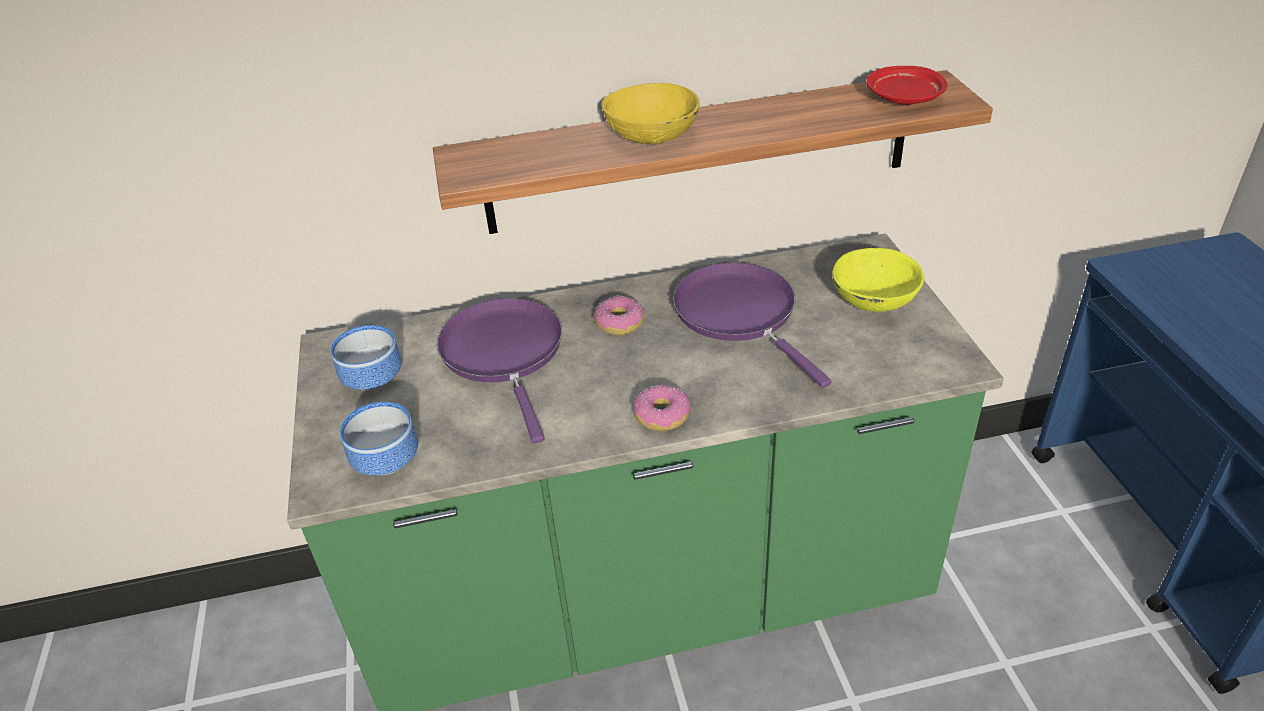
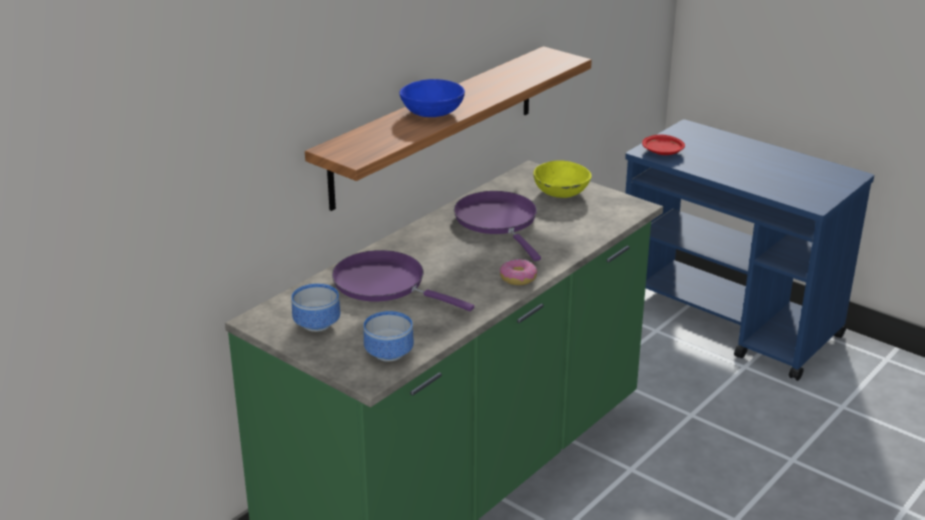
camera: 40 degrees left, 10 degrees down
(619, 323) = (434, 247): donut -> none
(652, 135) = (433, 112): yellow bowl -> blue bowl
(740, 314) = (498, 221): purple frying pan -> purple frying pan turned 45 degrees clockwise
(904, 98) = (542, 64): red plate -> red plate (662, 152)

